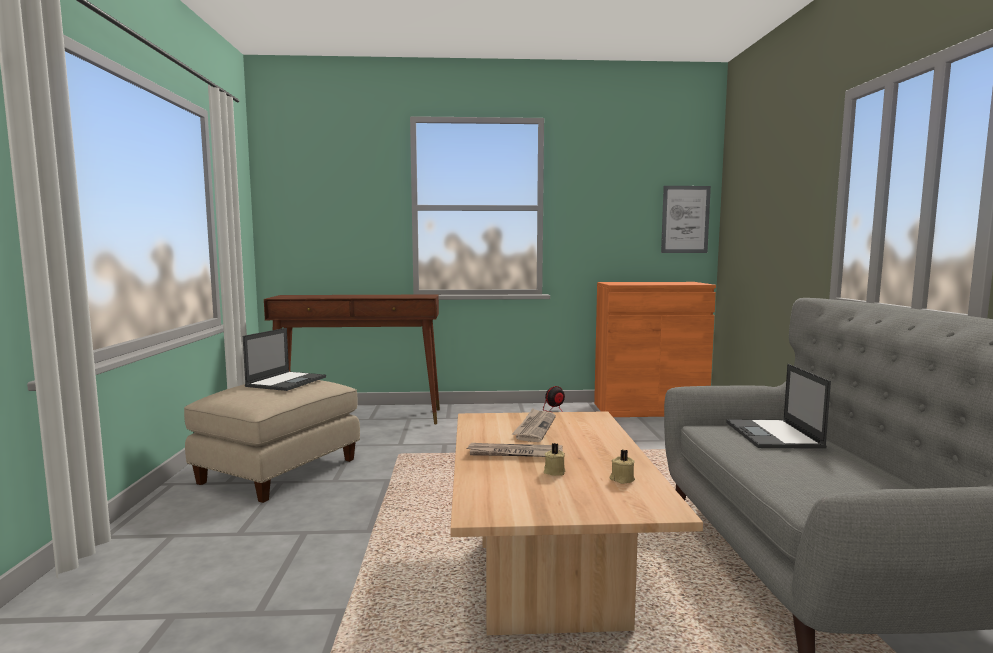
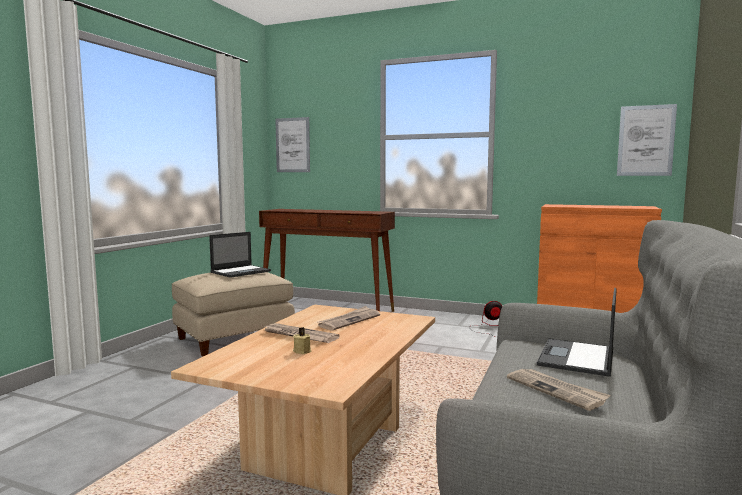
camera: 25 degrees right, 0 degrees up
(291, 213) = (293, 145): none -> picture
(621, 479) = (341, 364): beige candle -> none
(813, 469) = (556, 390): none -> newspaper

